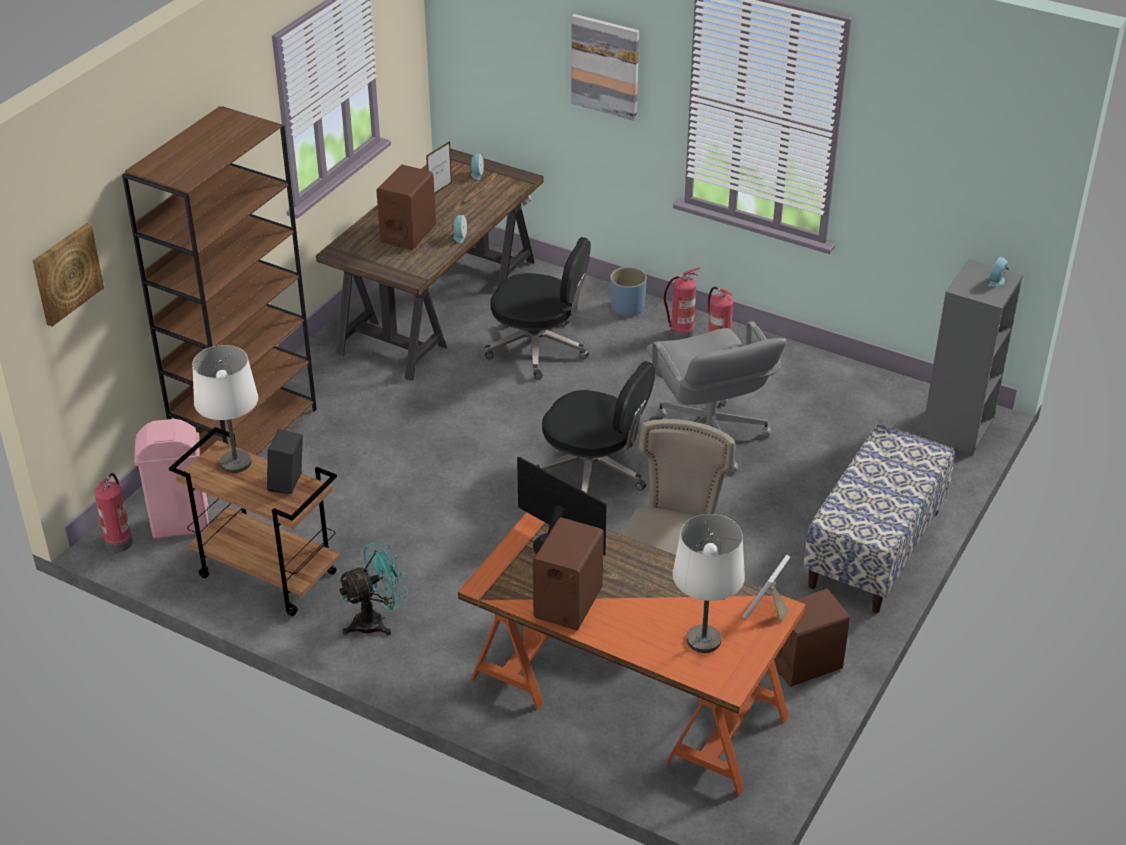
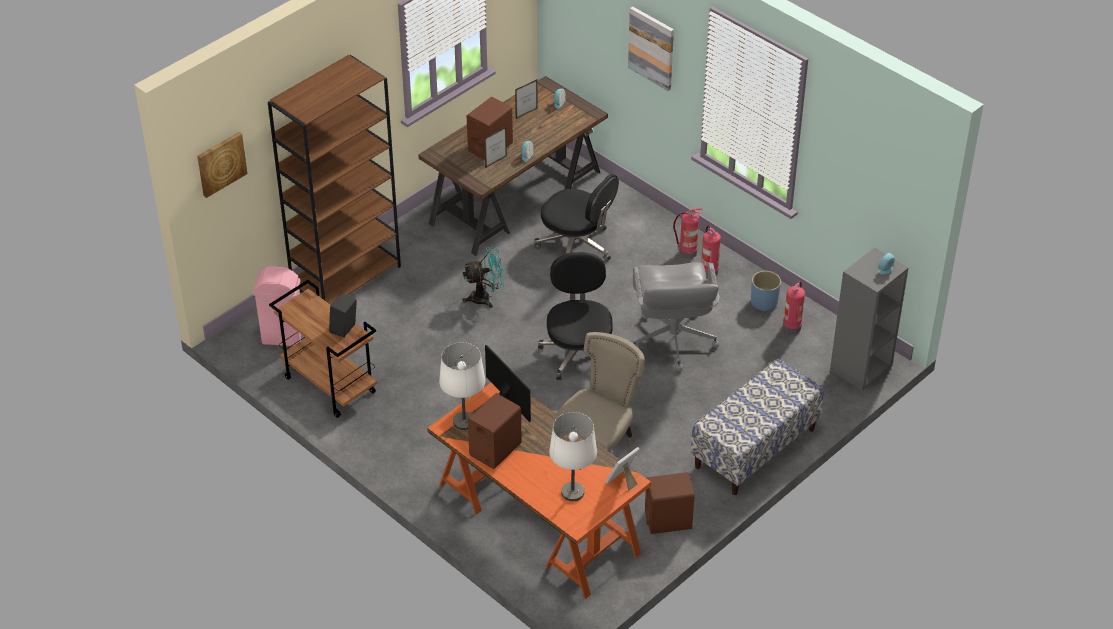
camera: 15 degrees right, 5 degrees up
(119, 542) = (239, 342): fire extinguisher -> fire extinguisher (791, 326)
(236, 462) = (315, 307): white table lamp -> white table lamp (464, 421)
(376, 621) = (391, 432): turquoise fan -> turquoise fan (485, 297)
(422, 249) = (496, 162): none -> picture frame
(594, 473) = (579, 352): black office chair -> black office chair turned 135 degrees counterclockwise
(627, 307) = (655, 223): blue planter -> blue planter (764, 302)

